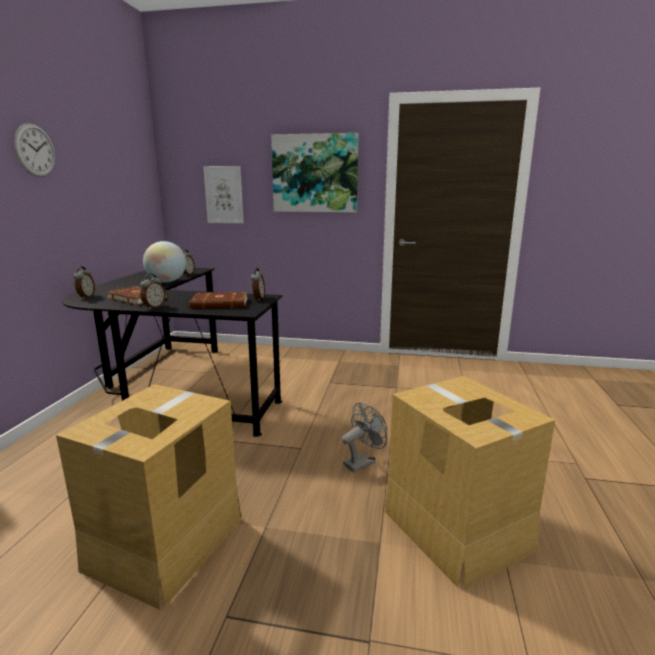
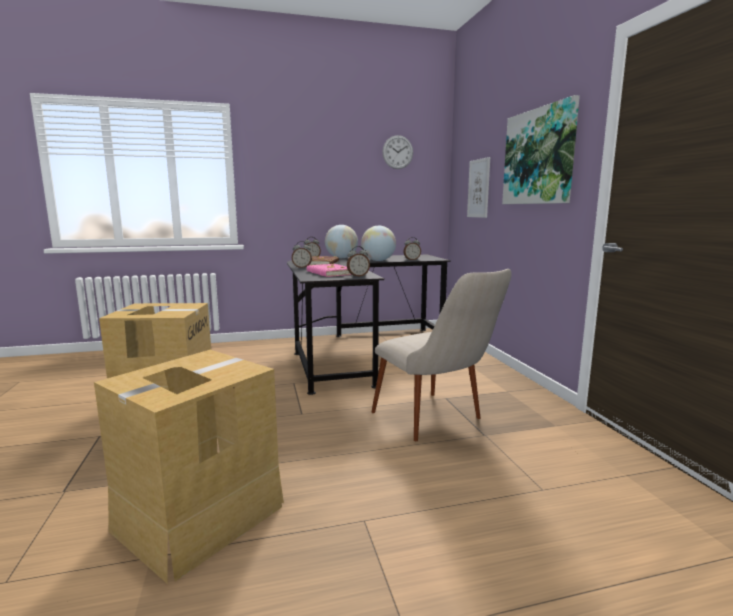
camera: 65 degrees right, 5 degrees down
(35, 150) = (309, 157): wall clock -> wall clock (397, 152)
(109, 288) = (341, 258): none -> globe
(220, 303) = (329, 273): brown book -> pink book
(363, 462) = (296, 446): grey fan -> none
(366, 396) = (437, 422): none -> beige chair

